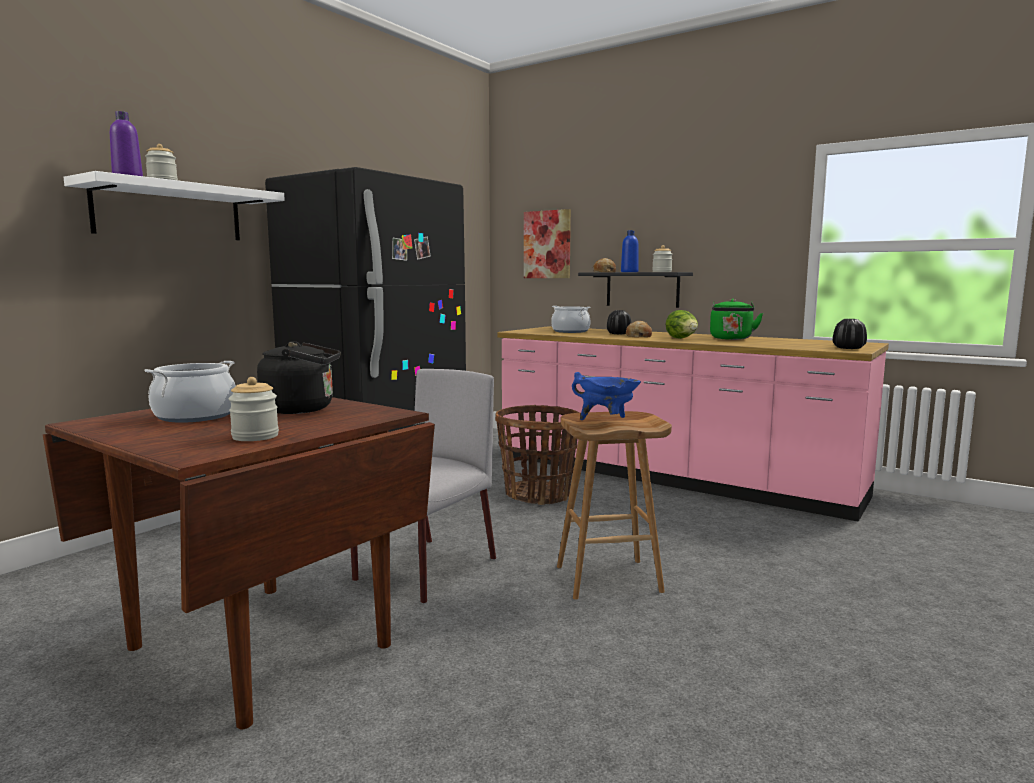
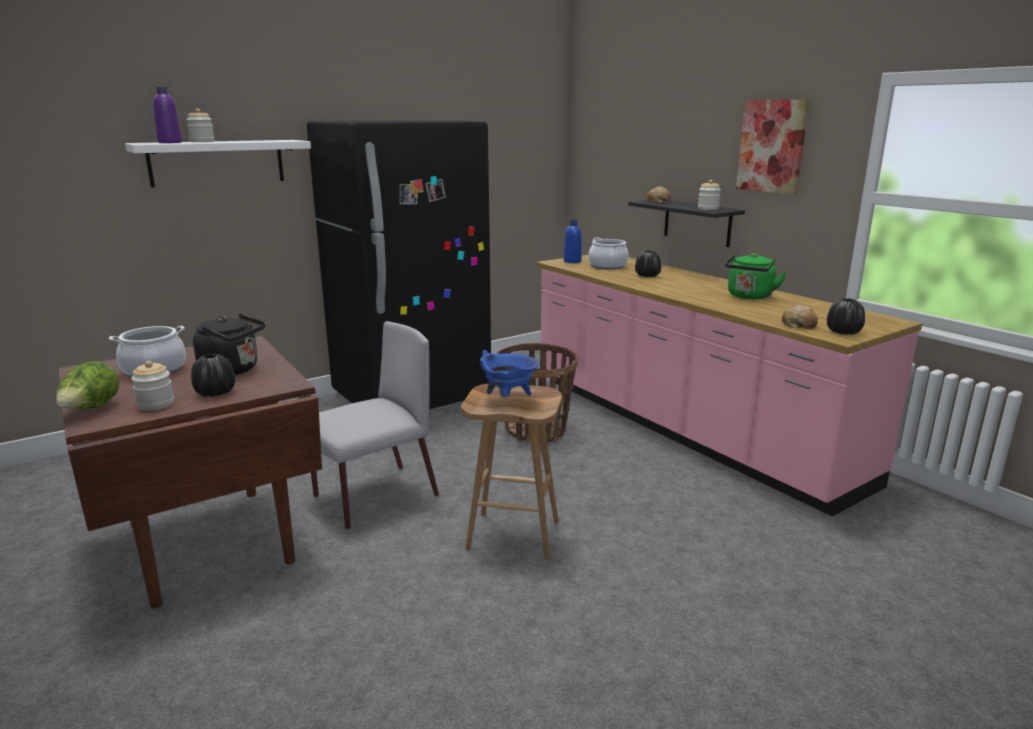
camera: 20 degrees right, 10 degrees up
(316, 423) = (215, 392): none -> black vase
(547, 244) = (616, 163): picture -> picture (772, 146)
(629, 272) = (679, 204): blue bottle -> blue bottle (572, 261)
(638, 336) = (658, 283): bread -> bread (799, 324)
(682, 339) = (695, 292): lettuce -> lettuce (91, 409)

